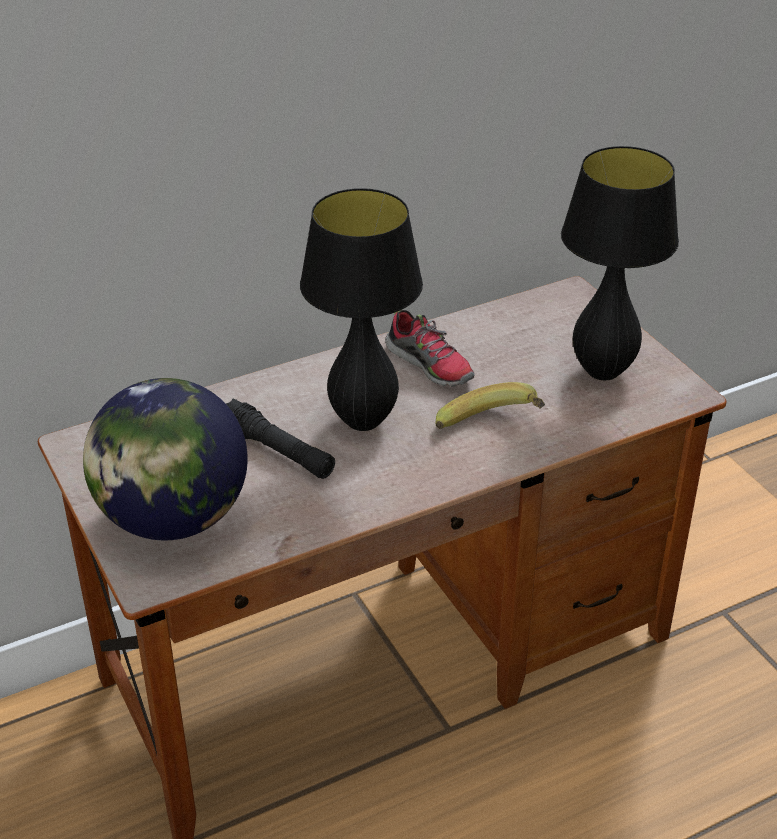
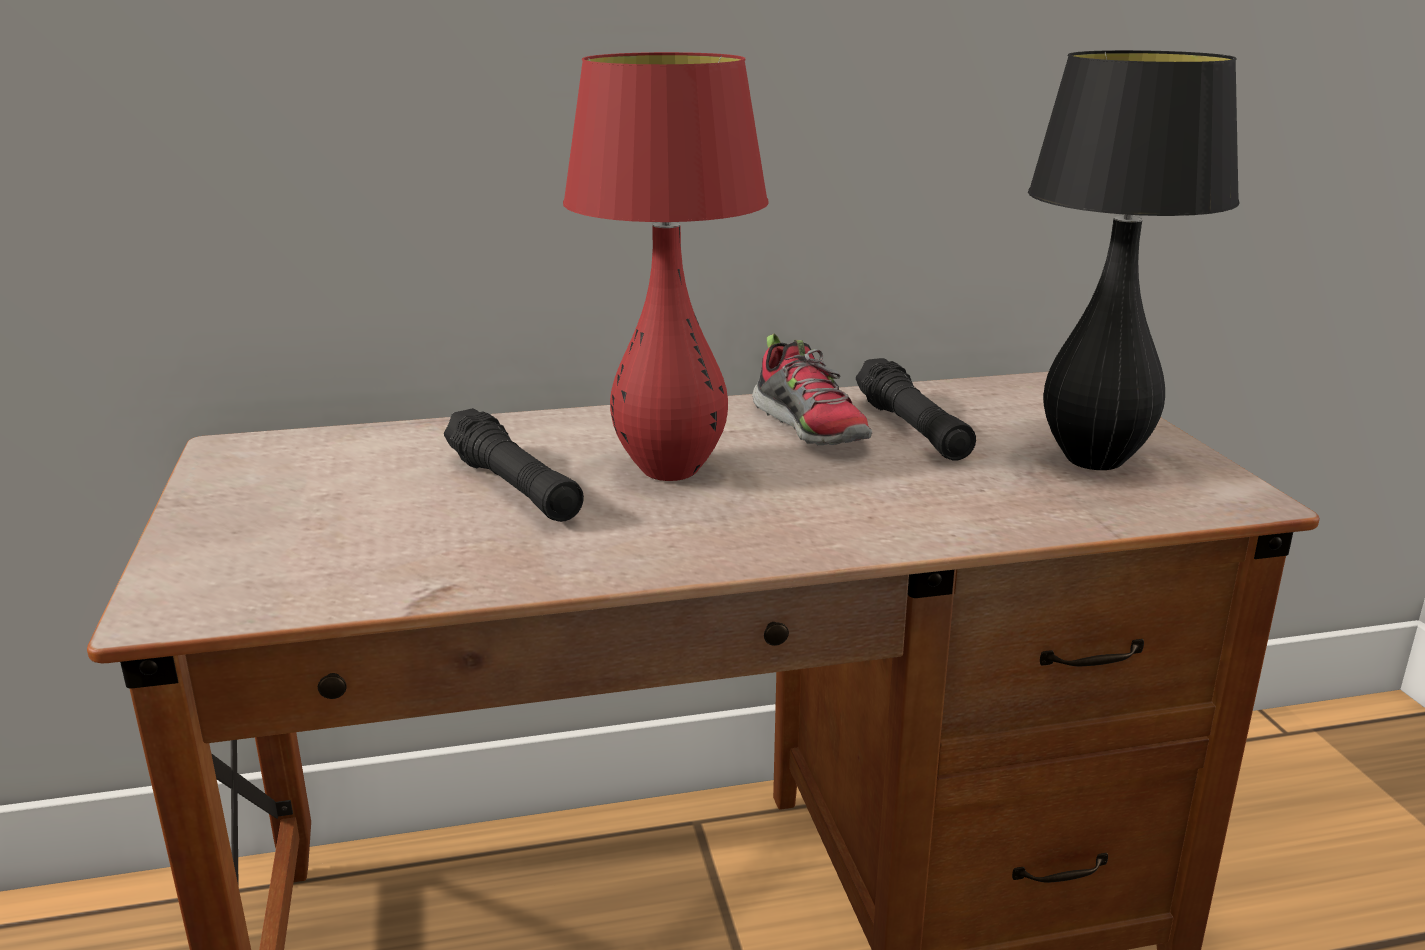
camera: 15 degrees right, 15 degrees down
(172, 519) = (284, 540): globe -> none
(362, 421) = (669, 471): black table lamp -> red table lamp
(491, 357) = (912, 429): none -> black flashlight
(492, 430) = (877, 503): banana -> none

